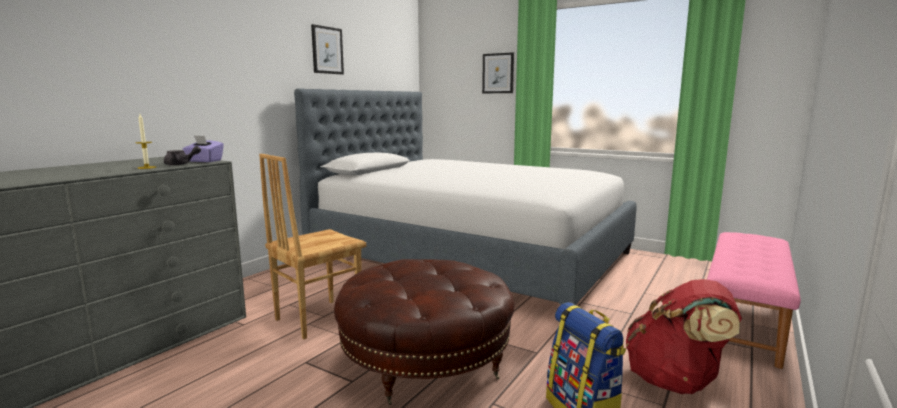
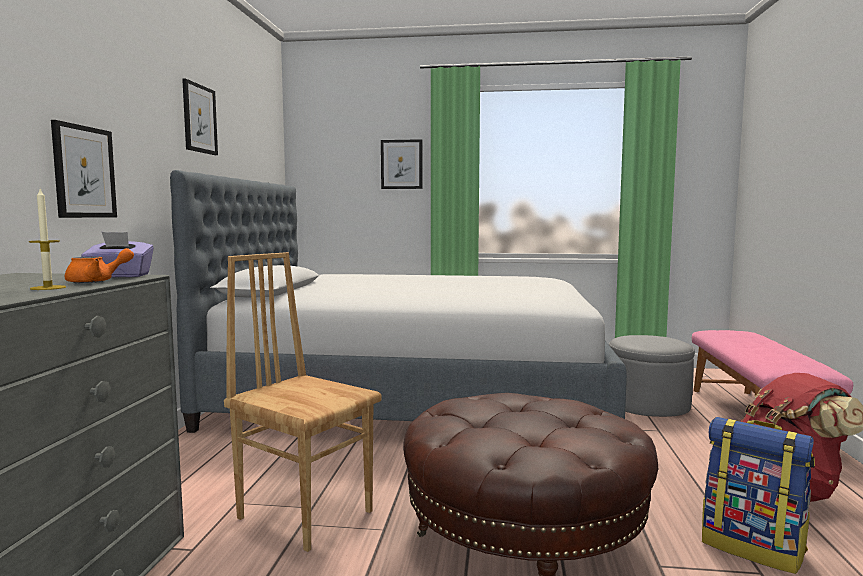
camera: 25 degrees left, 5 degrees down
(181, 164) = (97, 281): grey teapot -> orange teapot
(226, 94) = (84, 172): none -> picture
(317, 318) = (306, 513): brown chair -> brown chair turned 105 degrees clockwise
(653, 291) = (647, 404): none -> grey ottoman

